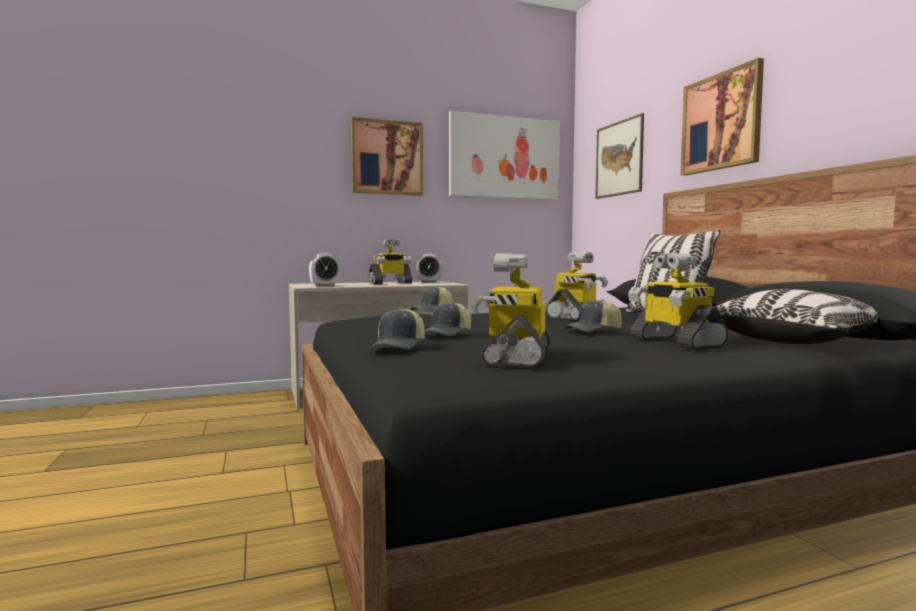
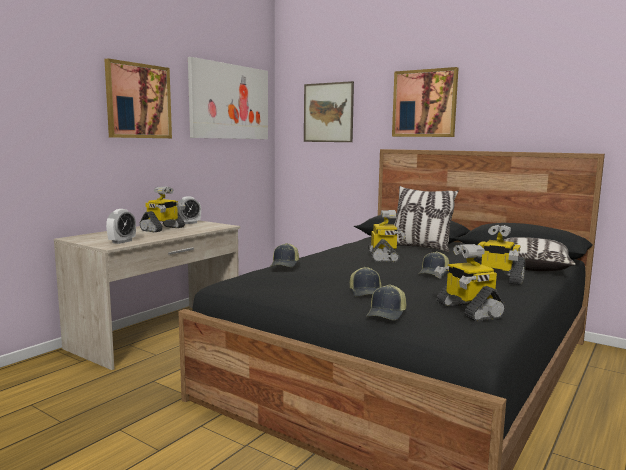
camera: 35 degrees left, 5 degrees up
(399, 347) = (387, 314): cap -> cap turned 45 degrees clockwise

